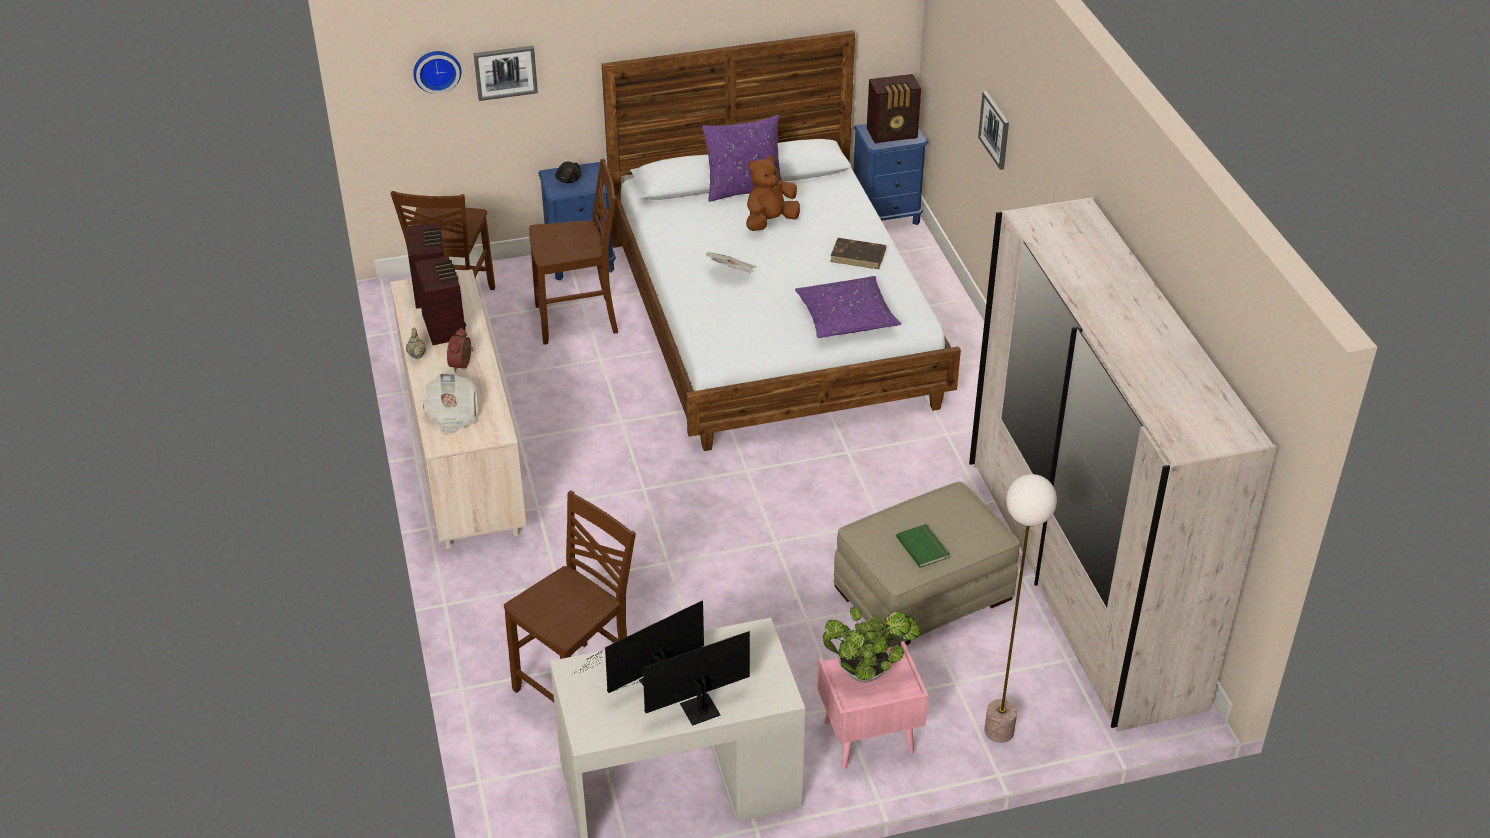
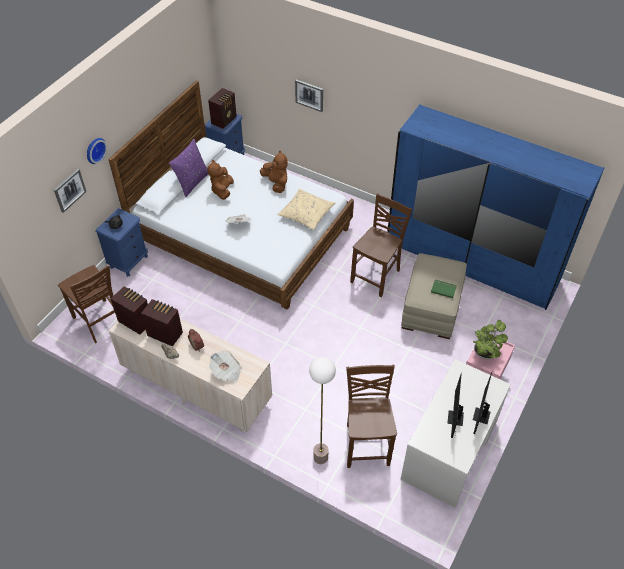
camera: 45 degrees left, 10 degrees up
(436, 70) = (40, 209): wall clock -> wall clock (94, 150)
(578, 320) = (162, 289): brown chair -> brown chair (377, 276)
(846, 317) = (306, 213): purple pillow -> beige pillow
(858, 256) = (276, 183): brown book -> brown plush toy
(999, 731) = (516, 339): floor lamp -> floor lamp (320, 457)
(1082, 581) = (472, 262): white wardrobe -> blue wardrobe

